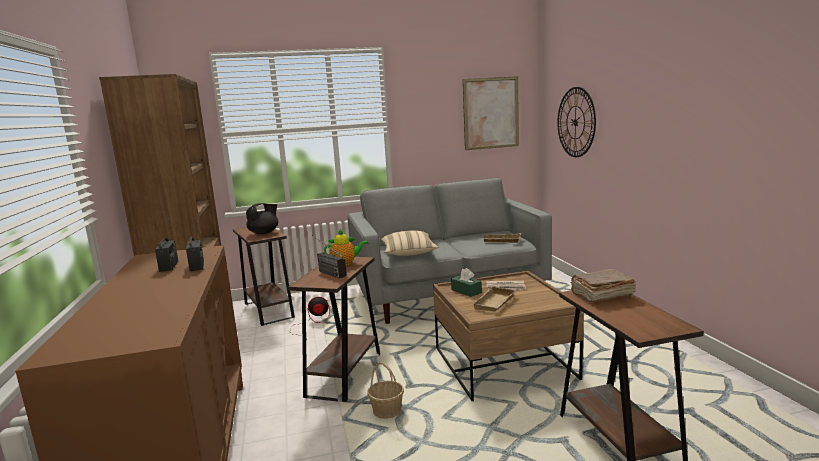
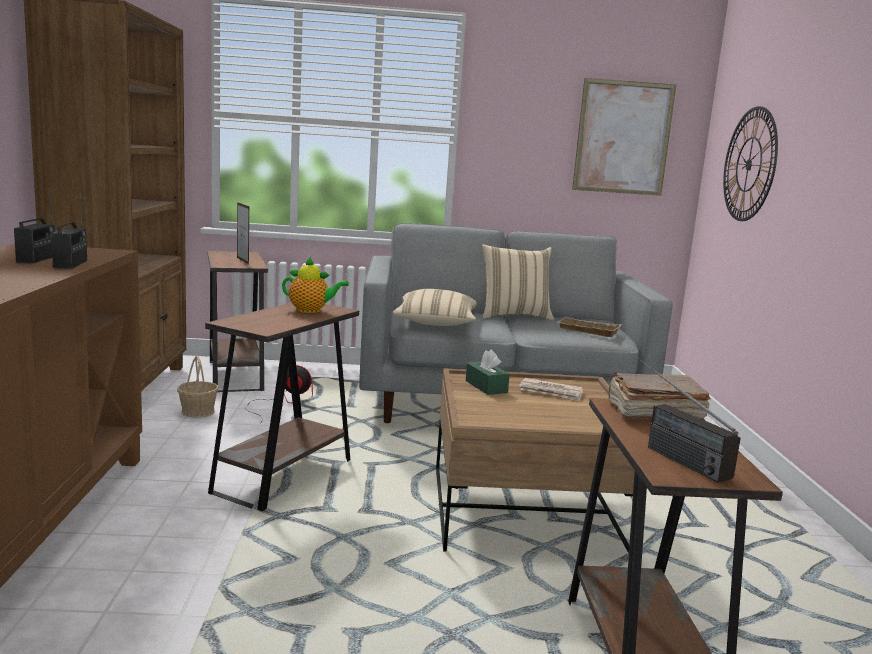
camera: 10 degrees right, 0 degrees up
(264, 233) = (242, 261): black teapot -> picture frame
(326, 272) = (274, 315): radio -> radio (668, 453)
(387, 411) = (312, 536): basket -> basket (198, 411)
(450, 238) = (514, 316): none -> beige pillow
(496, 303) = (518, 409): beige tray -> none

